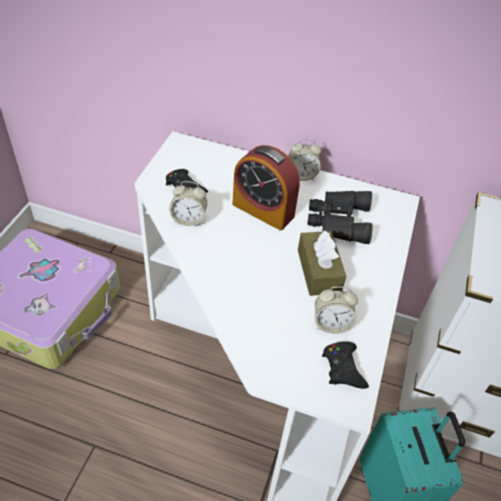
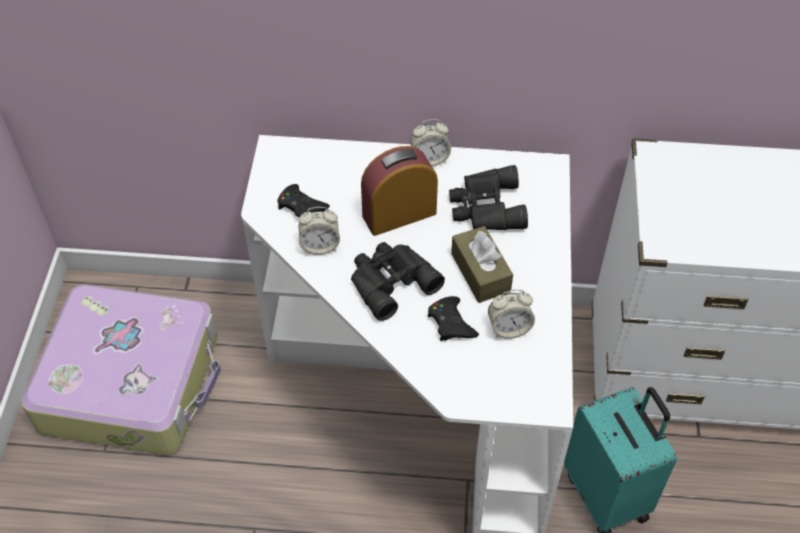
camera: 10 degrees left, 5 degrees up
(237, 260) = (390, 281): none -> black binoculars
(263, 210) = (399, 214): alarm clock -> alarm clock turned 135 degrees clockwise
(343, 368) = (532, 371): black game controller -> black game controller (451, 323)

